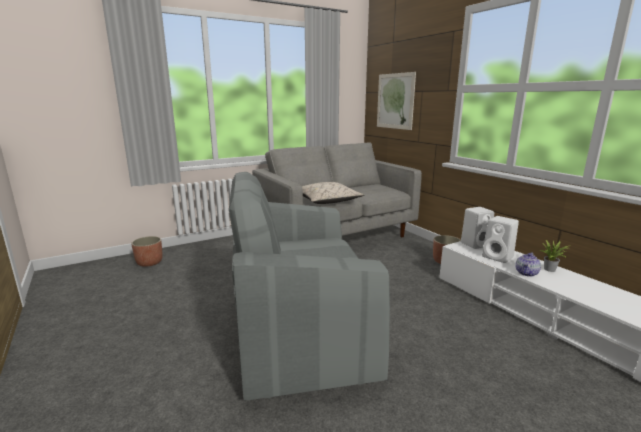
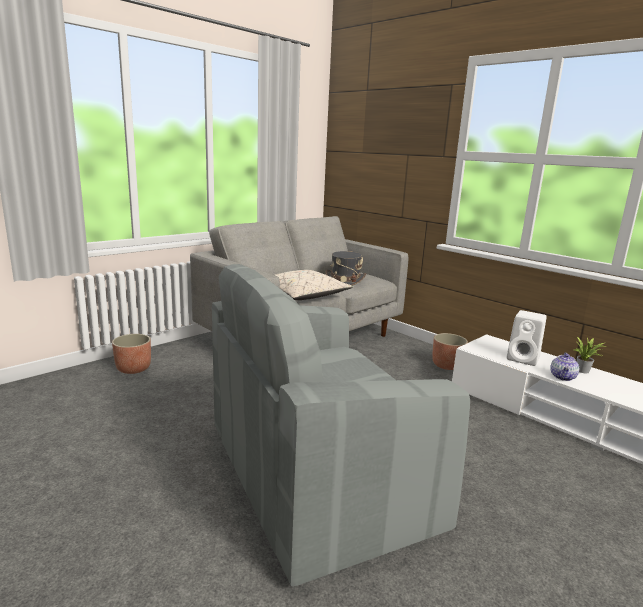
camera: 15 degrees left, 0 degrees up
(149, 263) = (48, 395): planter -> planter (133, 369)
(367, 192) = (345, 281): none -> grey hat
(395, 101) = (370, 165): picture -> none
(476, 244) = (491, 344): white speaker -> none

